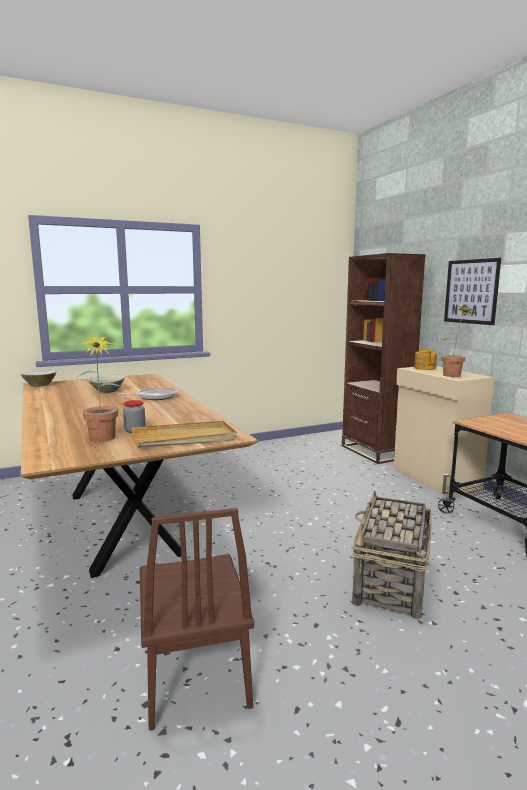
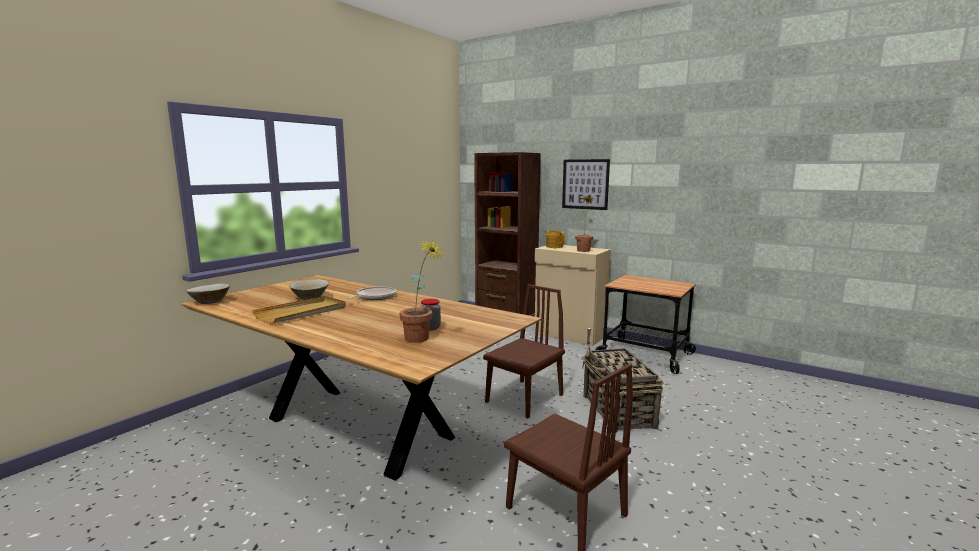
camera: 30 degrees left, 0 degrees up
(184, 438) = (486, 326): beige tray -> beige tray (302, 312)
(298, 536) = (524, 398): none -> brown chair

